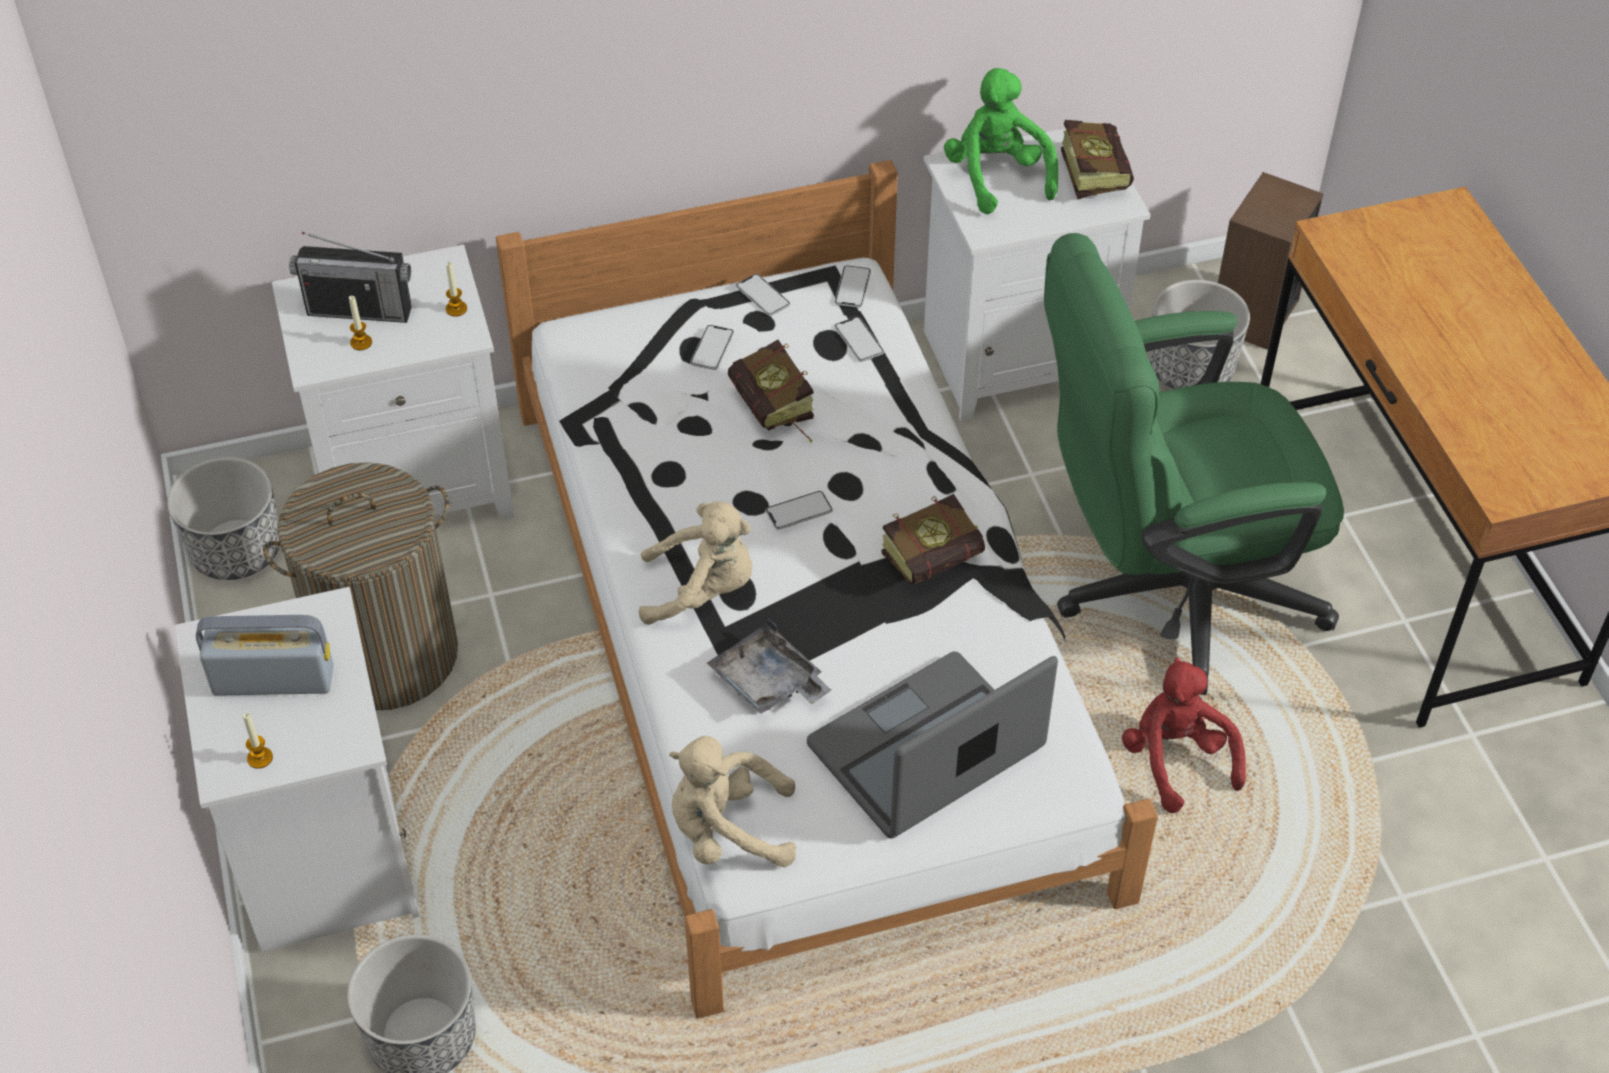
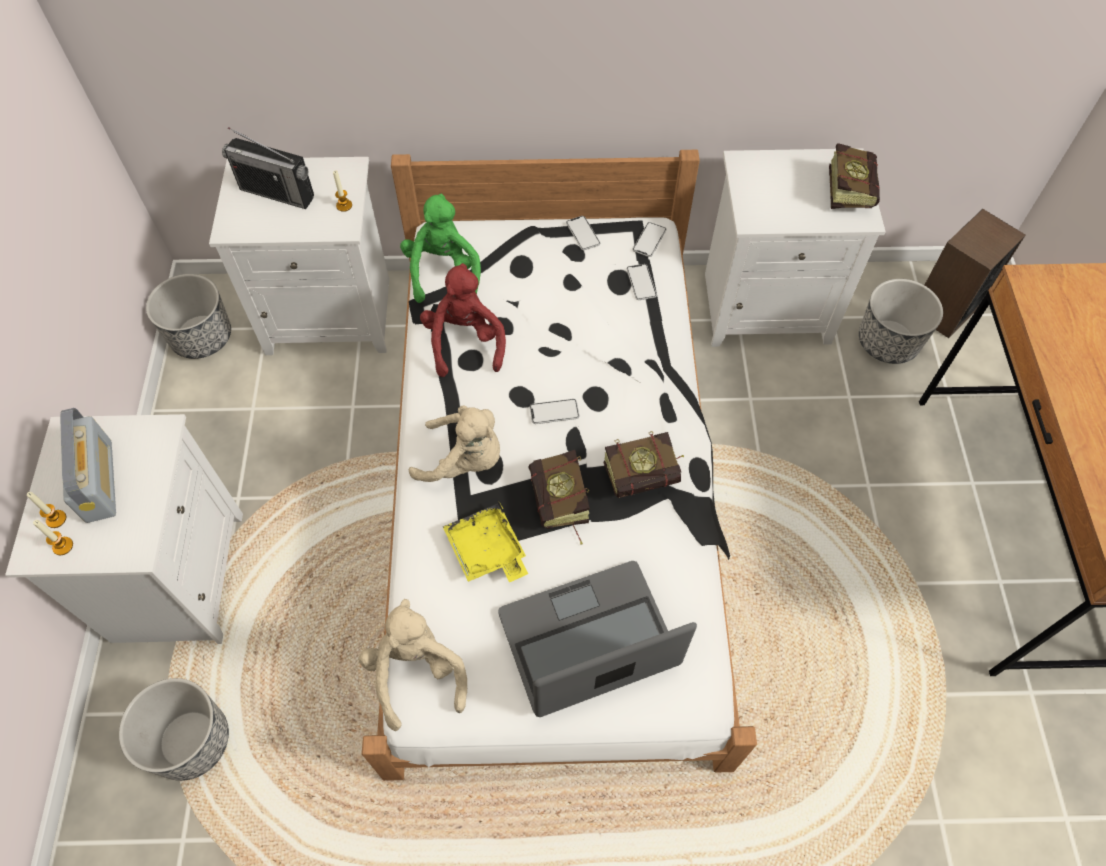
camera: 15 degrees right, 10 degrees up
(273, 680) = (99, 481): radio -> radio turned 60 degrees clockwise
(361, 343) = (268, 218): candle -> candle (56, 519)
(387, 655) = (270, 436): laundry basket -> none
(712, 348) = (533, 267): phone -> none
(728, 831) = (416, 672): beige plush toy -> beige plush toy turned 60 degrees clockwise
(768, 683) = (487, 551): grey tray -> yellow tray
(776, 413) = (562, 329): book -> book (561, 508)
(997, 177) = (774, 178): green plush toy -> green plush toy (443, 272)
(1165, 593) = (823, 515): green office chair -> none
(1176, 760) = (794, 655): red plush toy -> red plush toy (465, 341)

